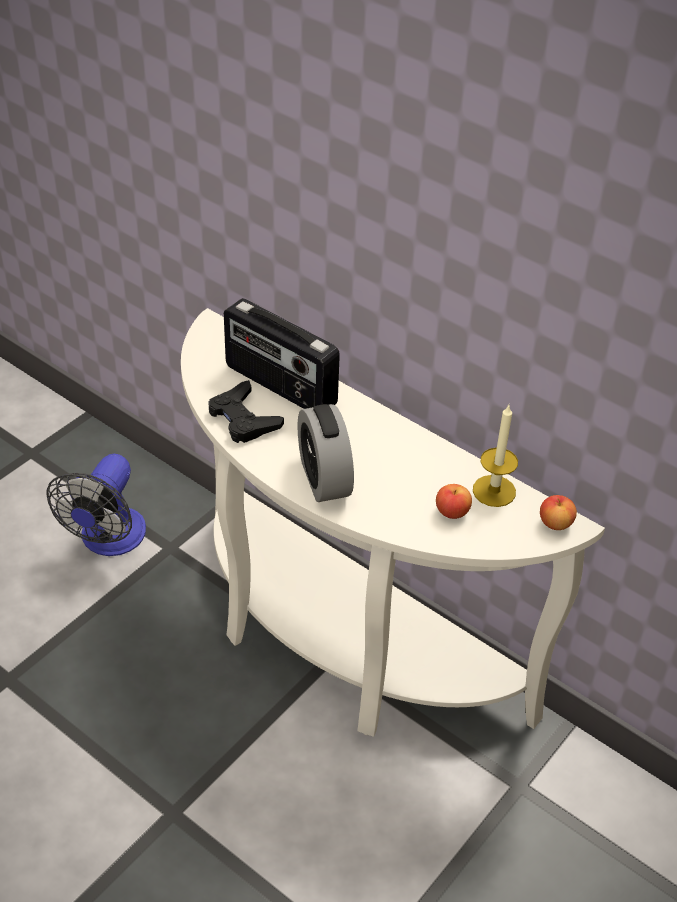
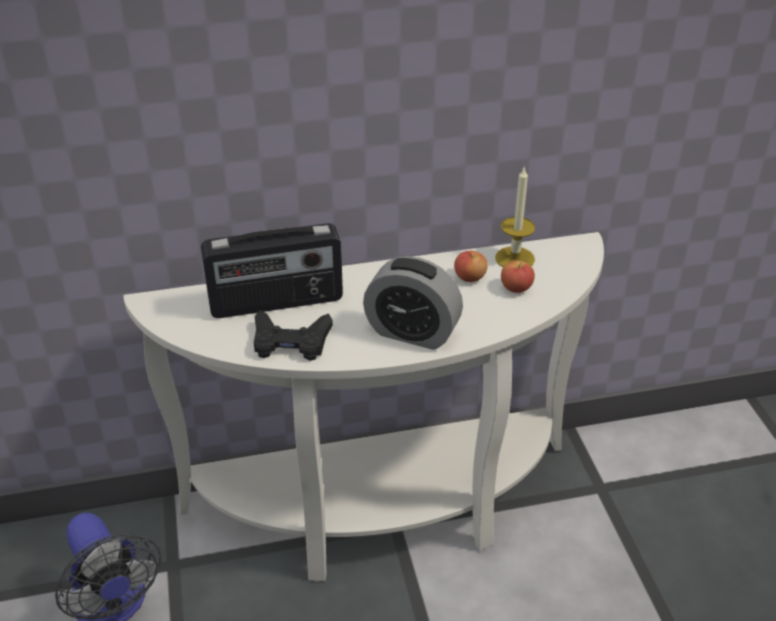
camera: 50 degrees left, 5 degrees down
(555, 523) = (574, 249): apple -> apple (470, 277)

